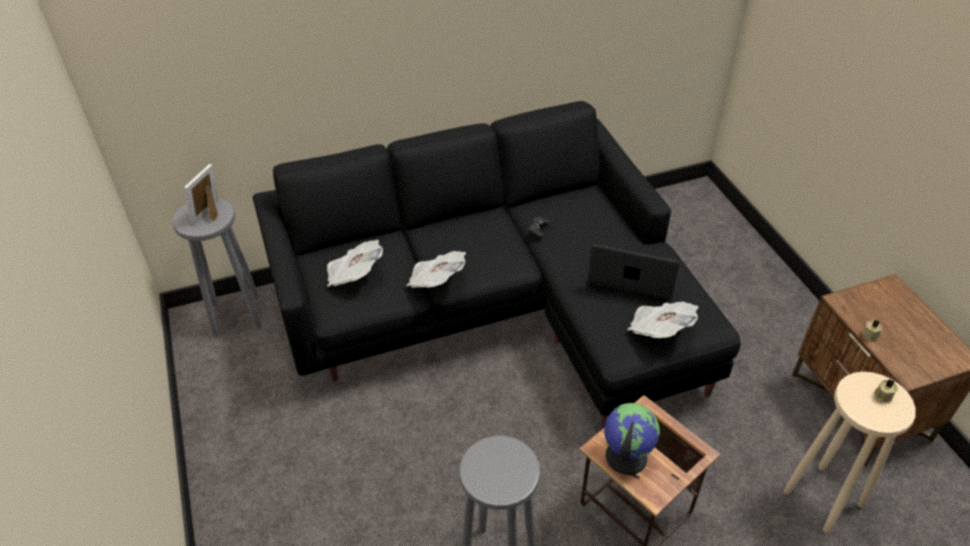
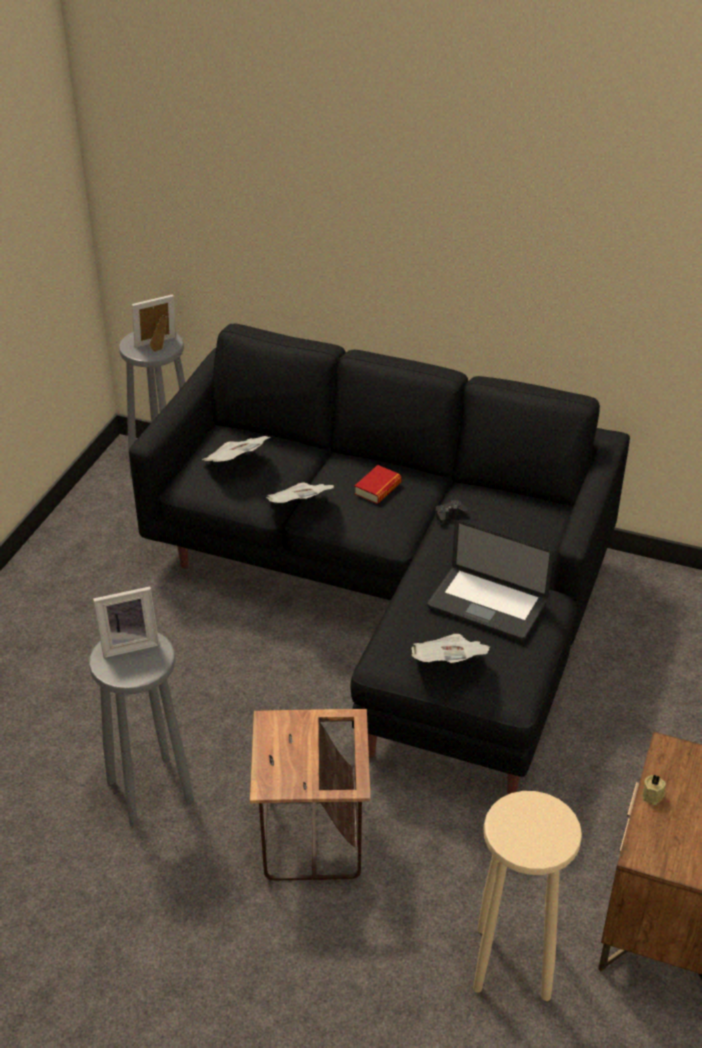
camera: 40 degrees right, 5 degrees down
(473, 238) = (378, 489): none -> book
(485, 460) = (129, 643): none -> picture frame
(625, 456) = (283, 742): globe -> none
(632, 276) = (487, 605): laptop -> laptop turned 150 degrees clockwise
(882, 396) = (544, 829): beige candle -> none

